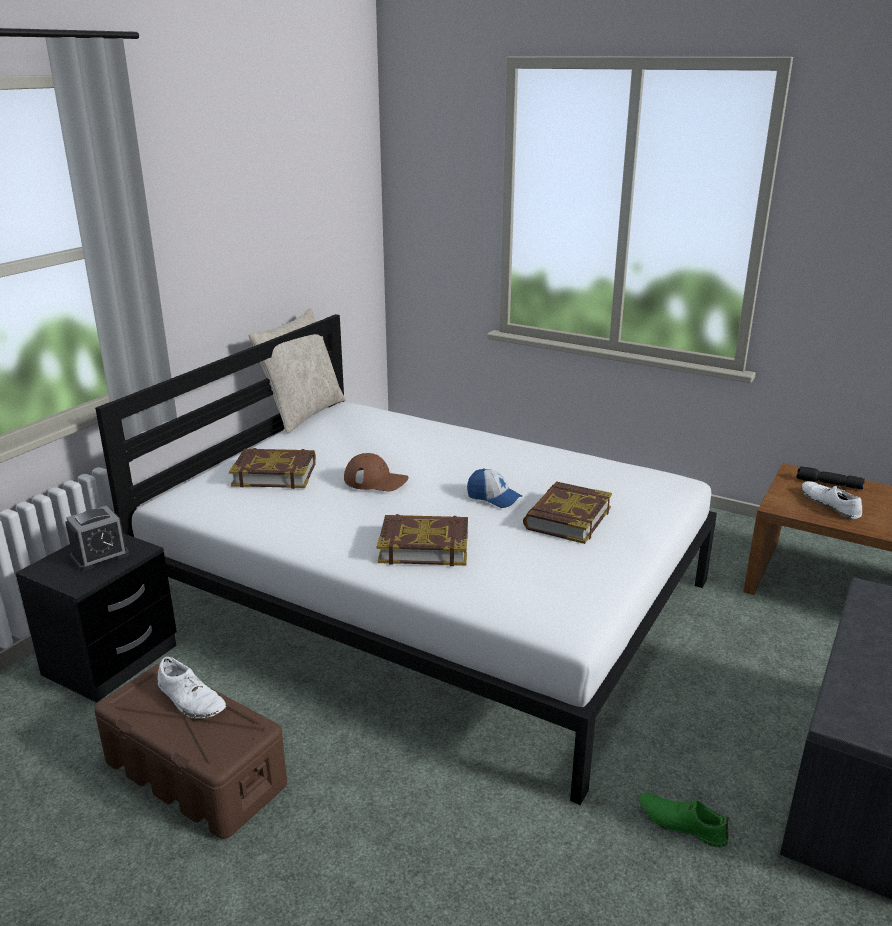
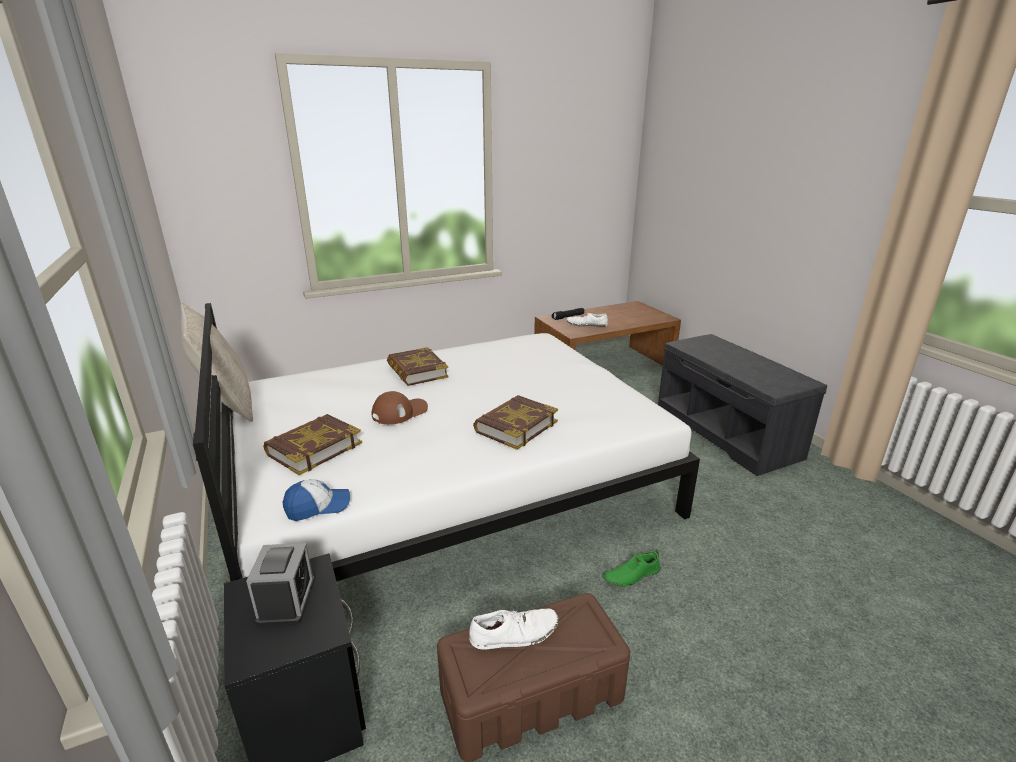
camera: 55 degrees left, 0 degrees up
(493, 497) = (485, 385): cap -> cap (318, 507)
(567, 518) = (539, 375): book -> book (417, 371)
(681, 823) = (722, 492): green shoe -> green shoe (631, 575)

